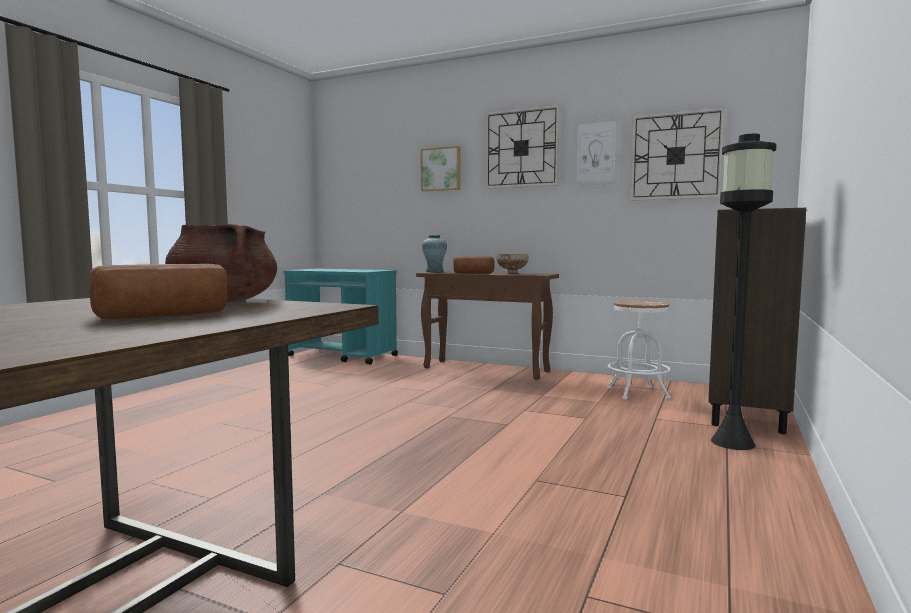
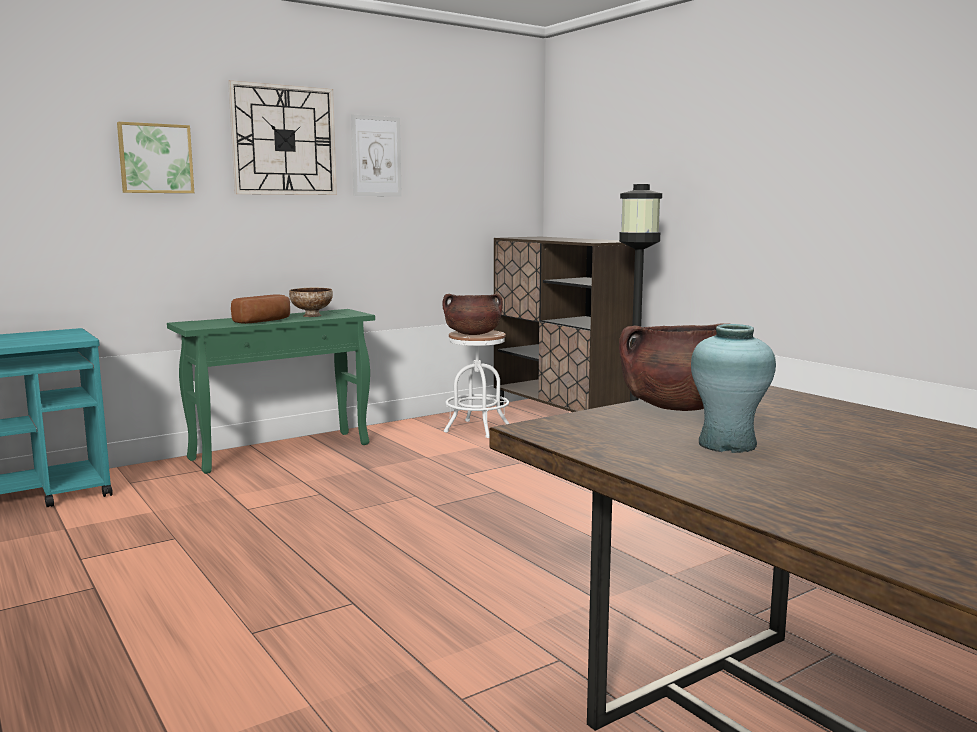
camera: 60 degrees left, 5 degrees up
(165, 316) = (816, 424): bread -> none
(434, 272) = (197, 325): turquoise vase -> turquoise vase (727, 445)
(487, 369) = (282, 451): brown console table -> green console table
(634, 302) = (473, 334): none -> brown cooking pot
(675, 156) = (453, 169): wall clock -> none

